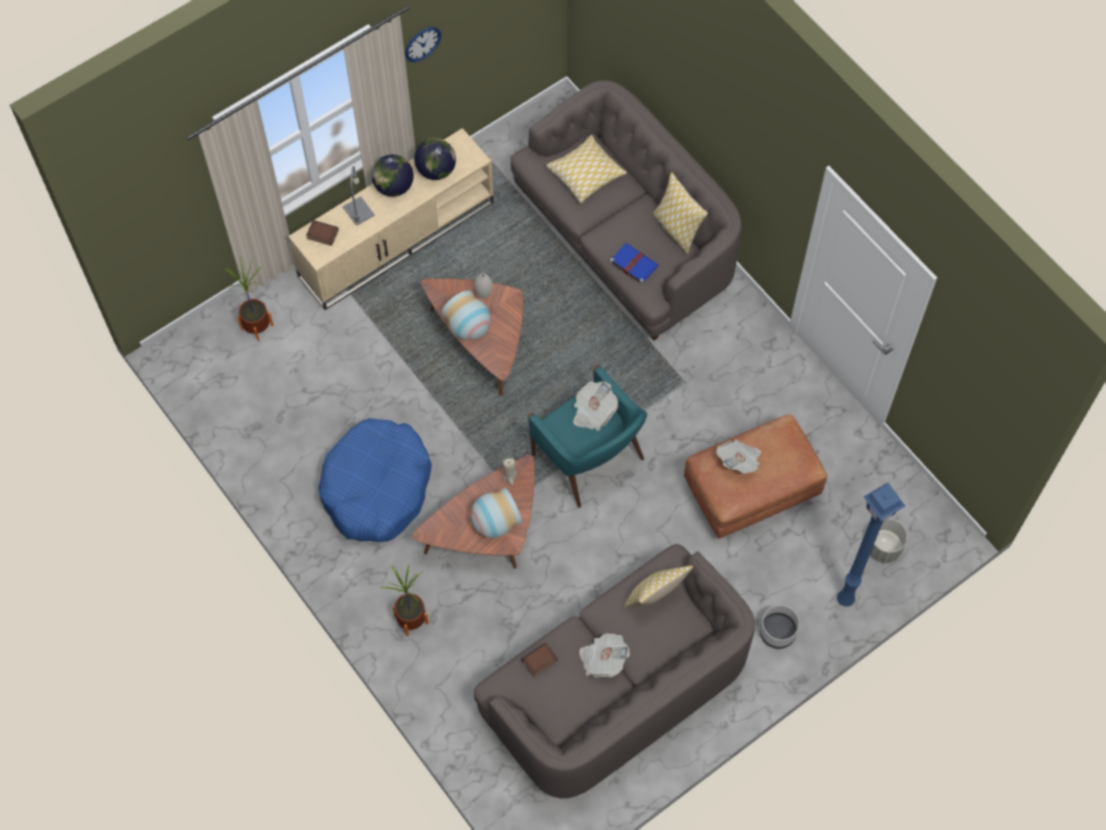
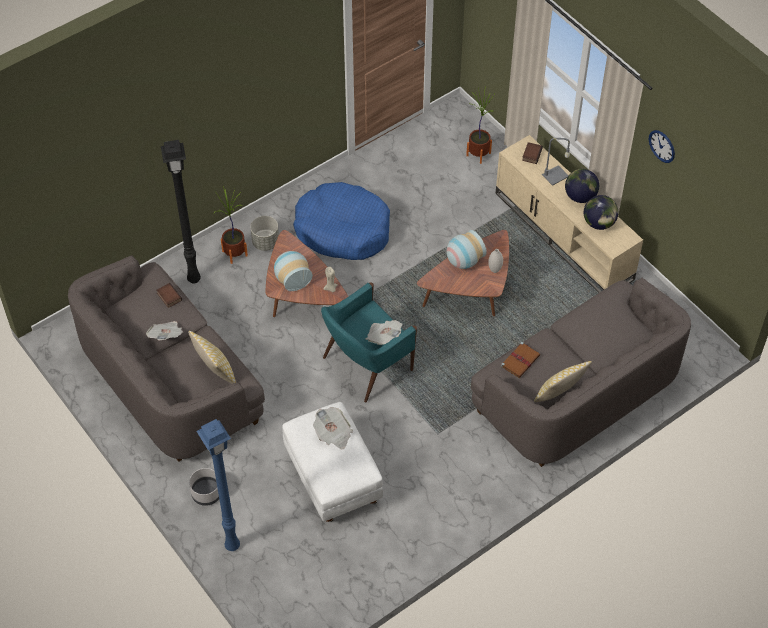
camera: 90 degrees right, 10 degrees down
(452, 670) = (193, 278): none -> black floor lamp
(586, 174) = (609, 328): pillow -> none
(633, 264) = (520, 360): blue book -> brown book
(750, 493) = (332, 479): brown ottoman -> white ottoman
(883, 548) = (278, 578): grey planter -> grey planter (265, 242)

